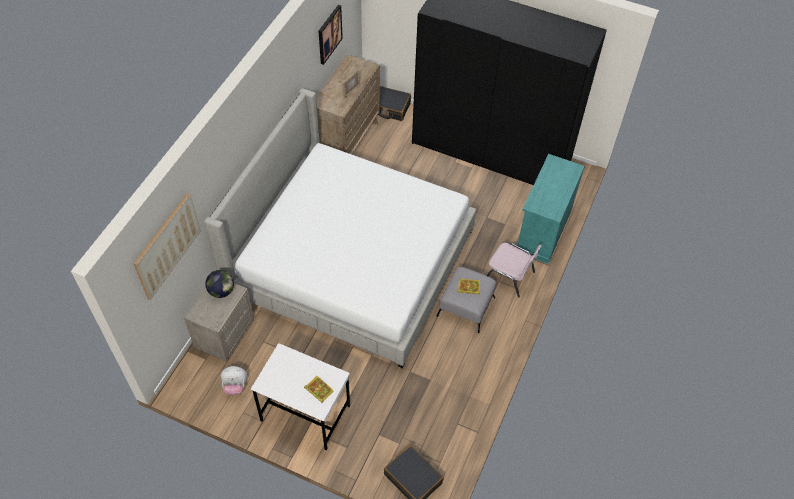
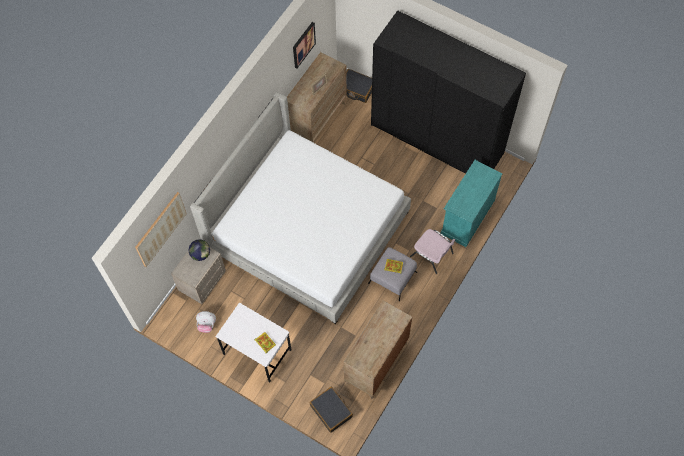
camera: 10 degrees right, 10 degrees up
(463, 410) = (376, 363): none -> brown dresser

